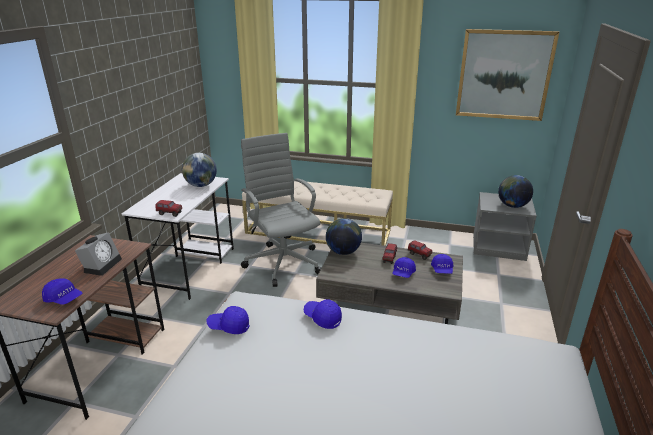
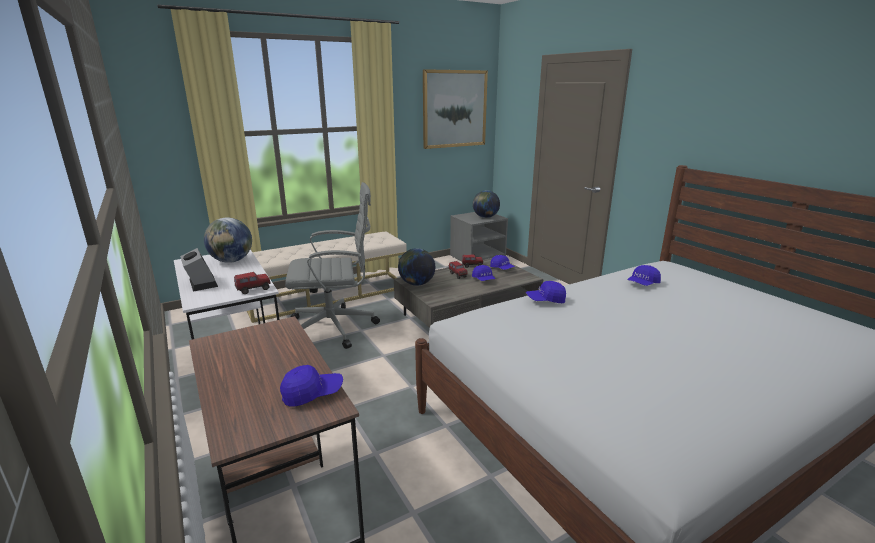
camera: 45 degrees left, 5 degrees down
(102, 264) = (281, 352): alarm clock -> alarm clock (201, 283)
(229, 326) = (500, 336): blue cap -> blue cap (642, 284)
(283, 262) = (335, 327): grey office chair -> grey office chair turned 150 degrees clockwise

